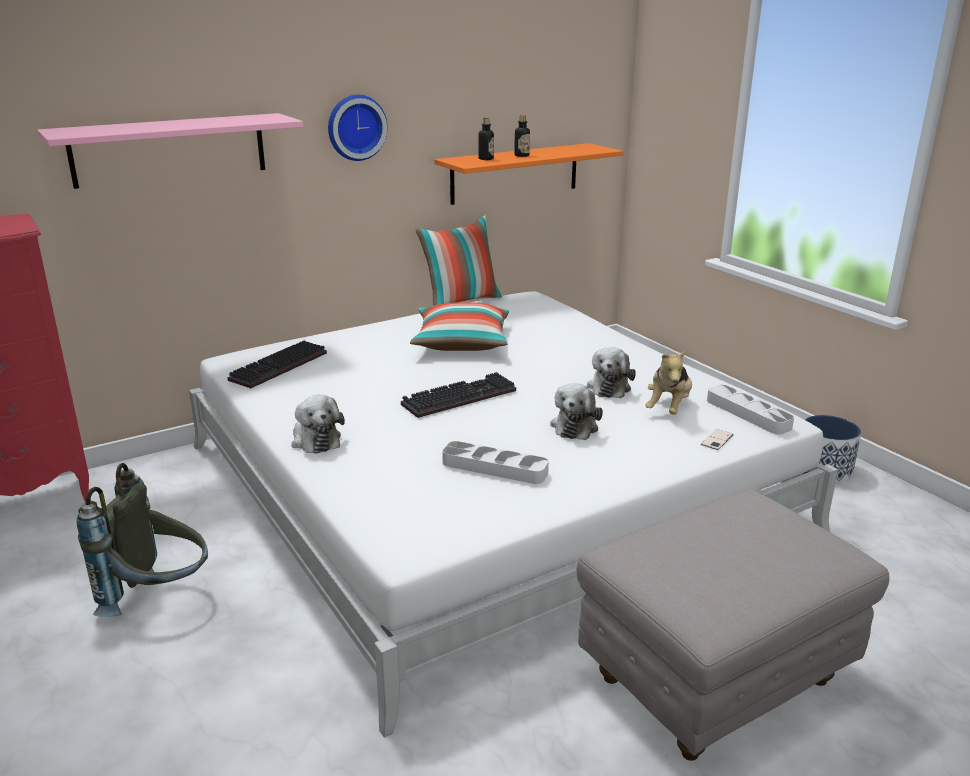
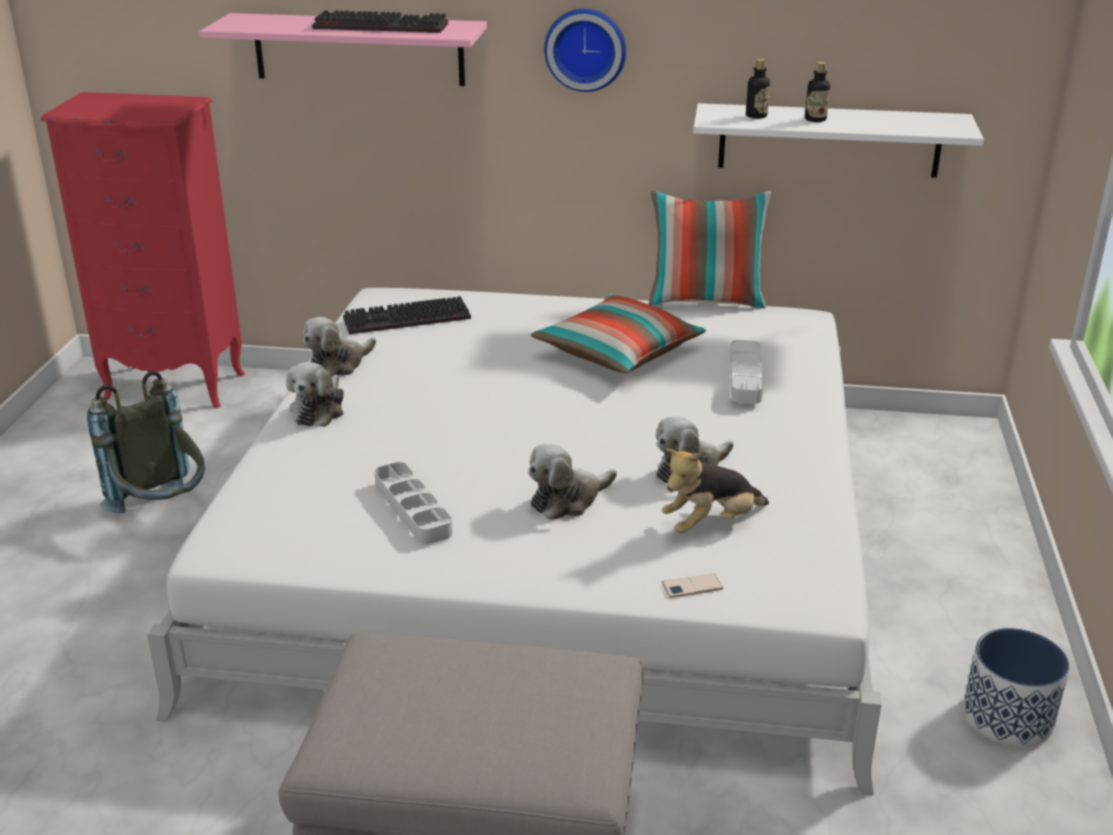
camera: 40 degrees right, 5 degrees up
(277, 408) = (338, 365): none -> plush toy
(460, 396) = (507, 417): keyboard -> keyboard (383, 26)
(515, 173) = (829, 140): orange shelf -> white shelf
(748, 414) = (792, 573): grey tray -> grey tray (745, 377)

